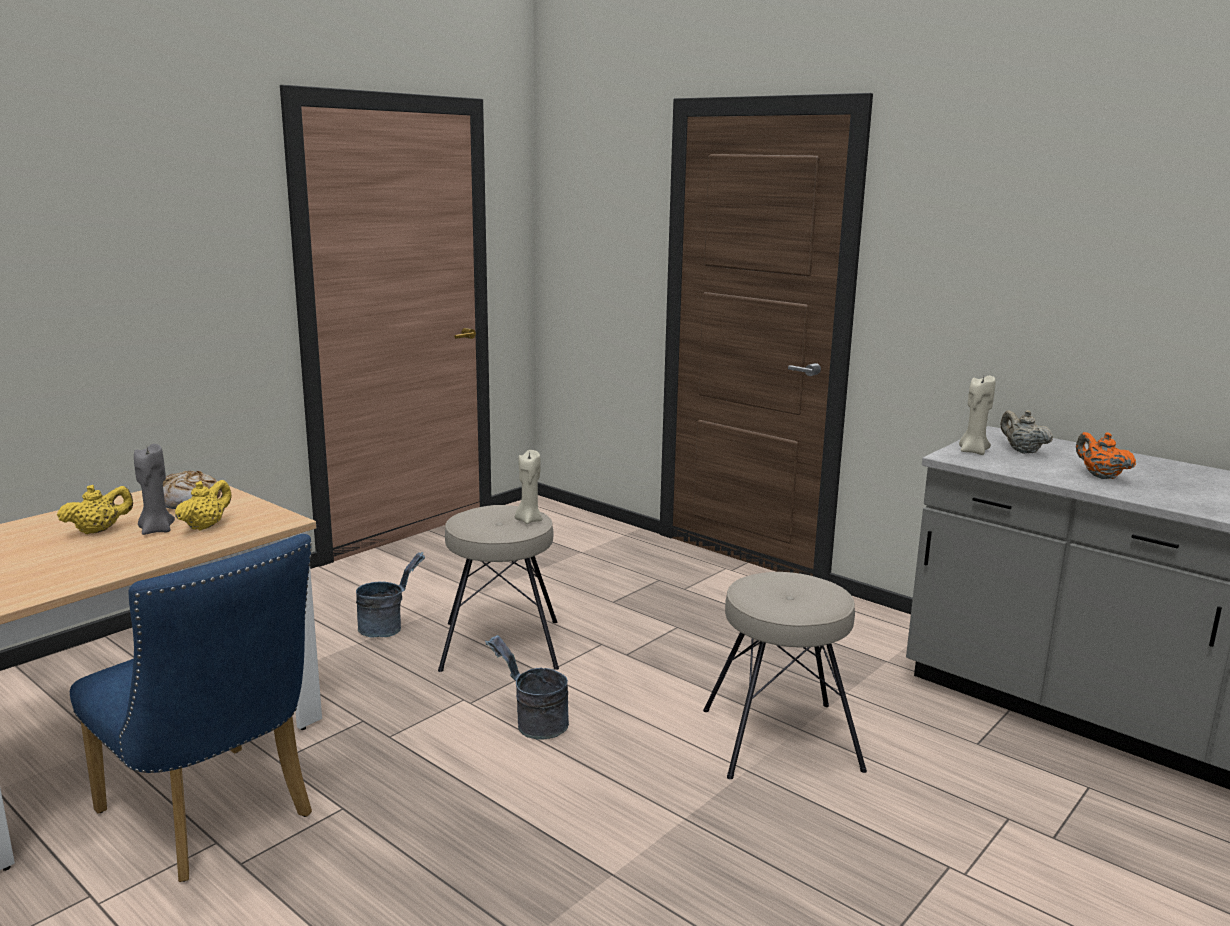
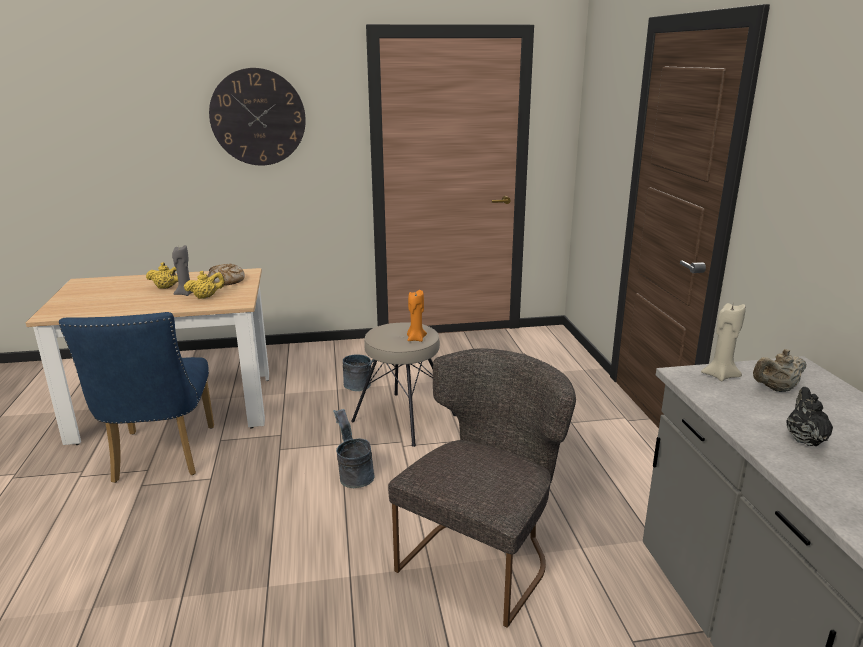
camera: 40 degrees right, 5 degrees up
(122, 228) = (258, 117): none -> wall clock
(528, 520) = (416, 339): beige candle -> orange candle
(780, 738) = (483, 556): beige stool -> grey chair
(1022, 451) = (776, 389): beige teapot -> beige teapot turned 120 degrees counterclockwise
(1100, 476) = (804, 439): orange teapot -> black teapot

